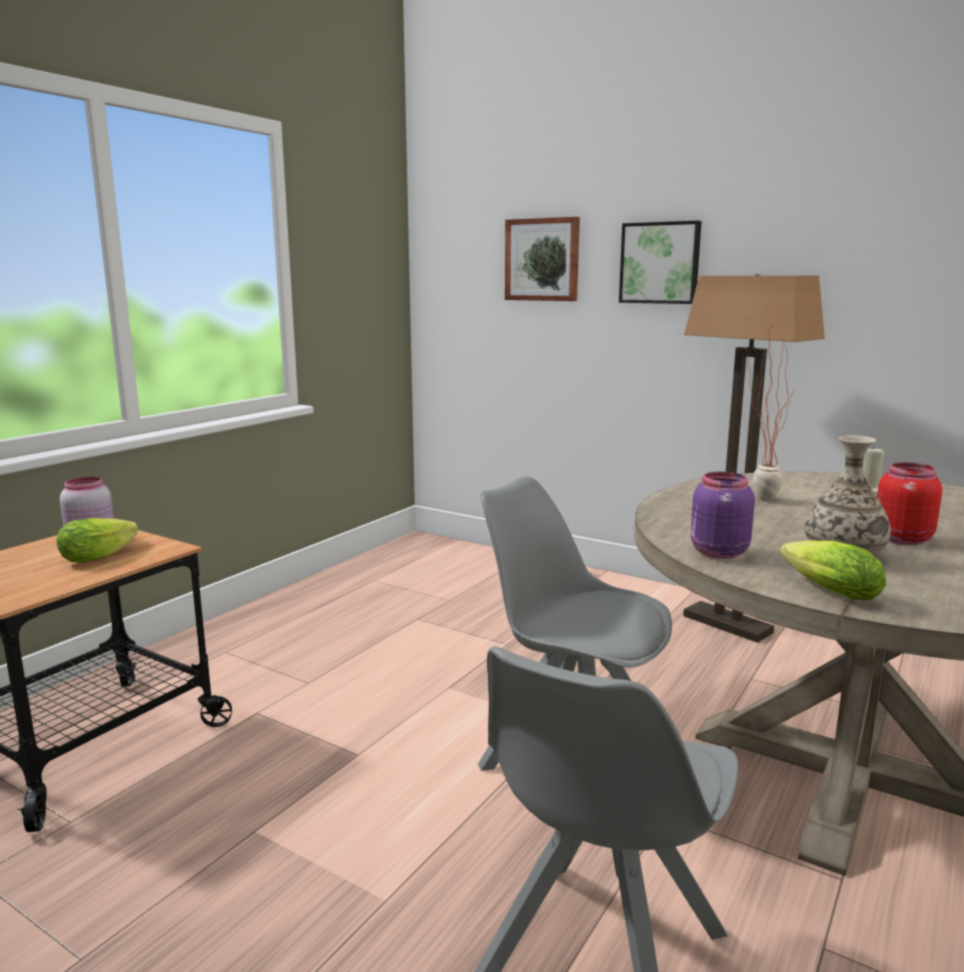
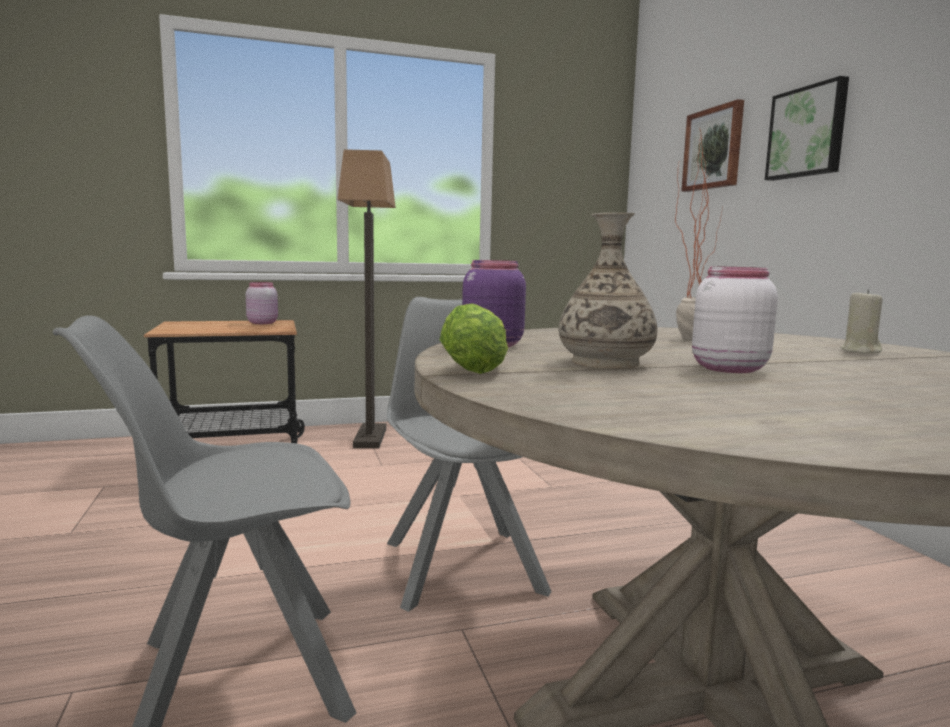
camera: 40 degrees right, 5 degrees down
(102, 555) = (246, 327): lettuce -> none
(728, 624) = (804, 539): floor lamp -> floor lamp (370, 438)
(900, 539) = (726, 368): red jar -> white jar

